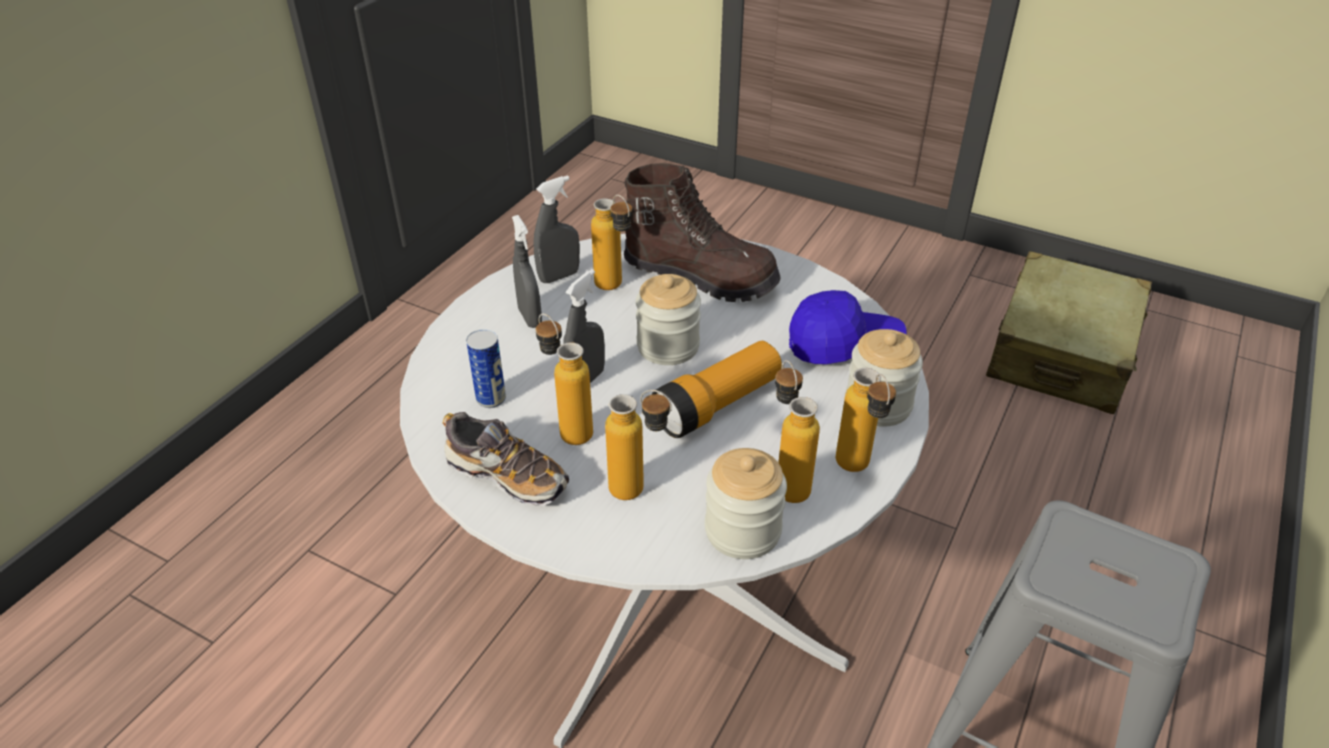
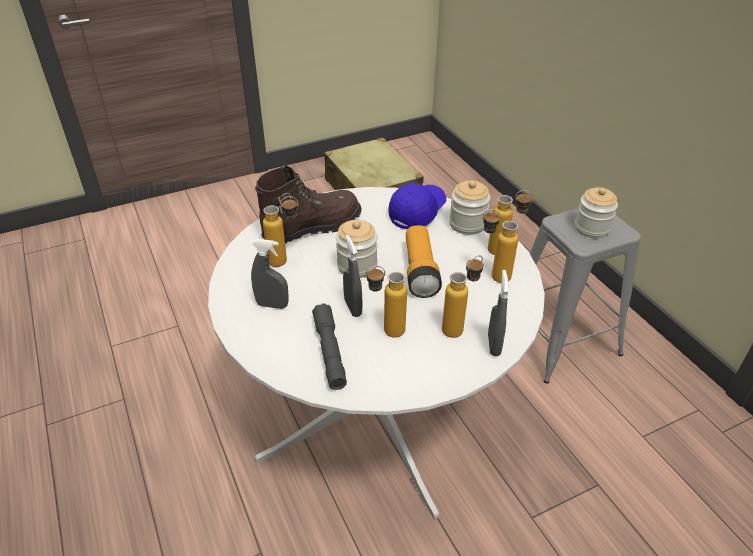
camera: 55 degrees left, 0 degrees up
(491, 399) = (329, 352): can -> grey flashlight
(507, 476) = (402, 372): shoe -> none
(559, 276) = (247, 277): grey spray bottle -> grey spray bottle (494, 345)
(742, 531) = (513, 305): jar -> jar (591, 228)

